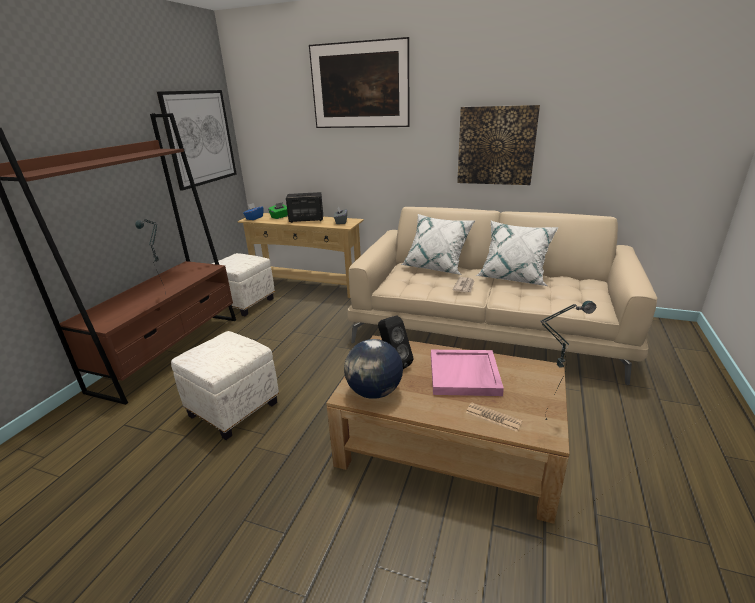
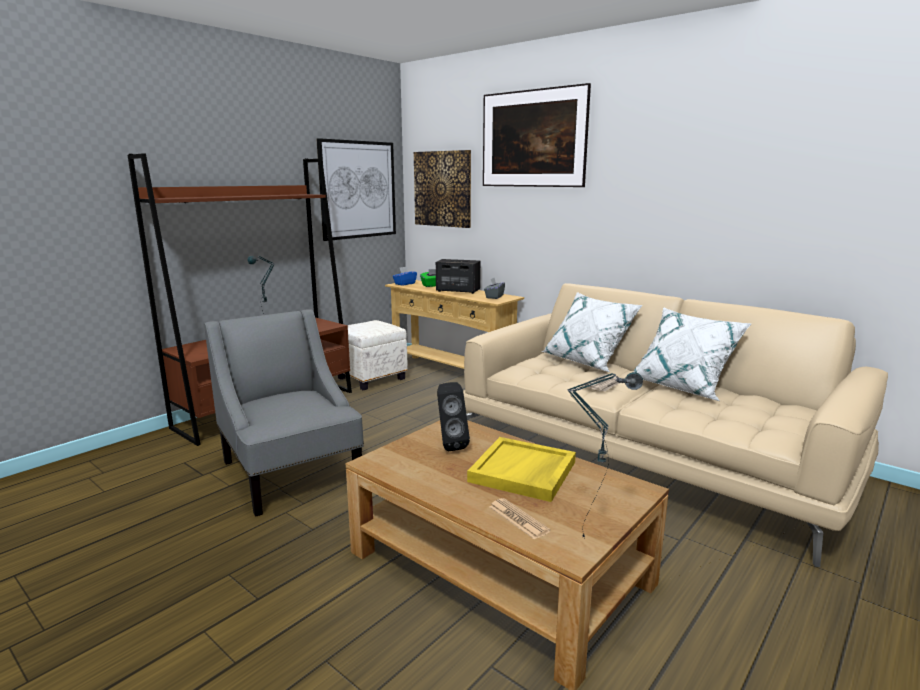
camera: 20 degrees right, 10 degrees down
(234, 408) = (291, 472): white ottoman -> grey armchair
(374, 392) = (404, 465): globe -> none
(464, 375) = (523, 472): pink tray -> yellow tray
(496, 146) = (690, 214): picture -> picture (443, 189)

